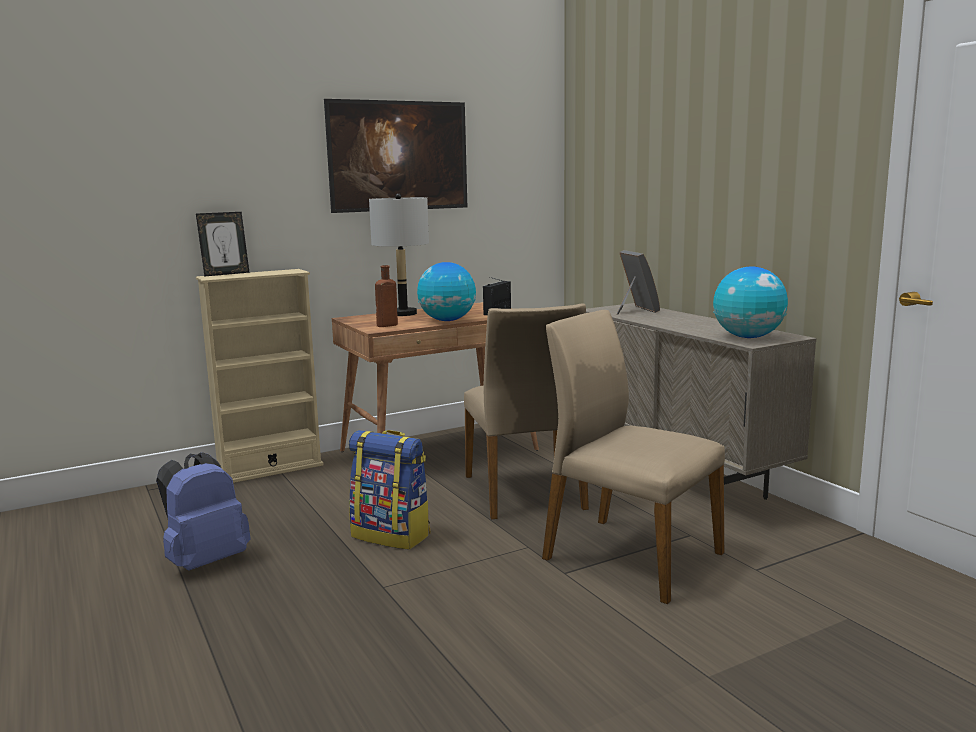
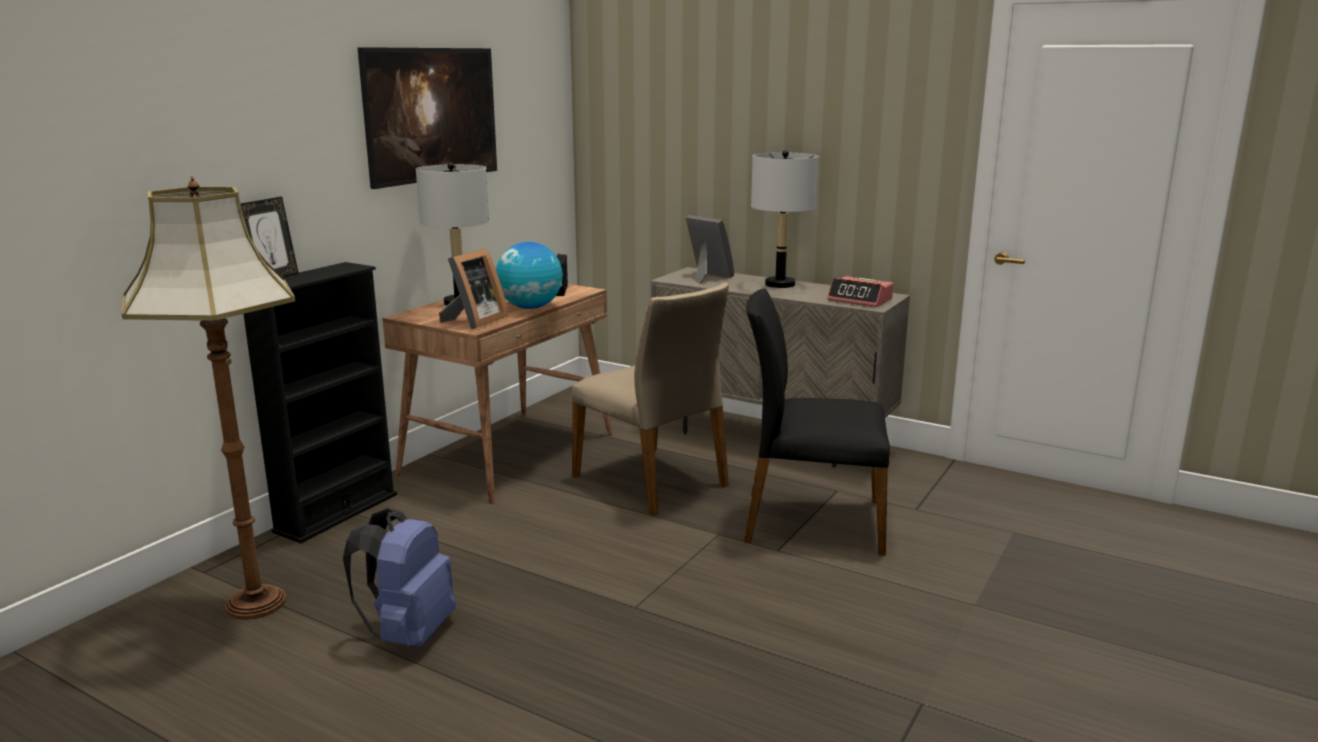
camera: 30 degrees left, 5 degrees up
(147, 516) = (254, 603): none -> floor lamp
(270, 469) = (336, 513): beige bookcase -> black bookcase
(385, 325) = (474, 321): brown bottle -> picture frame
(392, 535) = (577, 554): backpack -> none
(629, 556) = (811, 521): beige chair -> black chair
(691, 320) = (779, 284): none -> grey table lamp
(748, 337) = (860, 300): globe -> alarm clock

